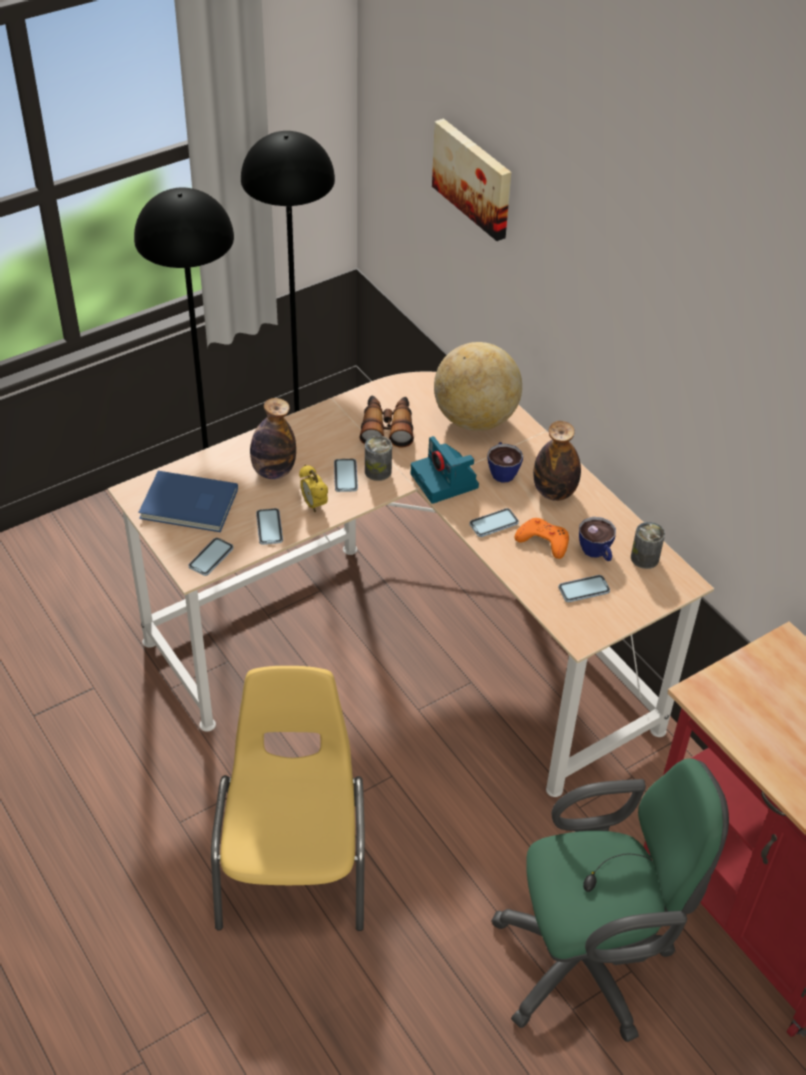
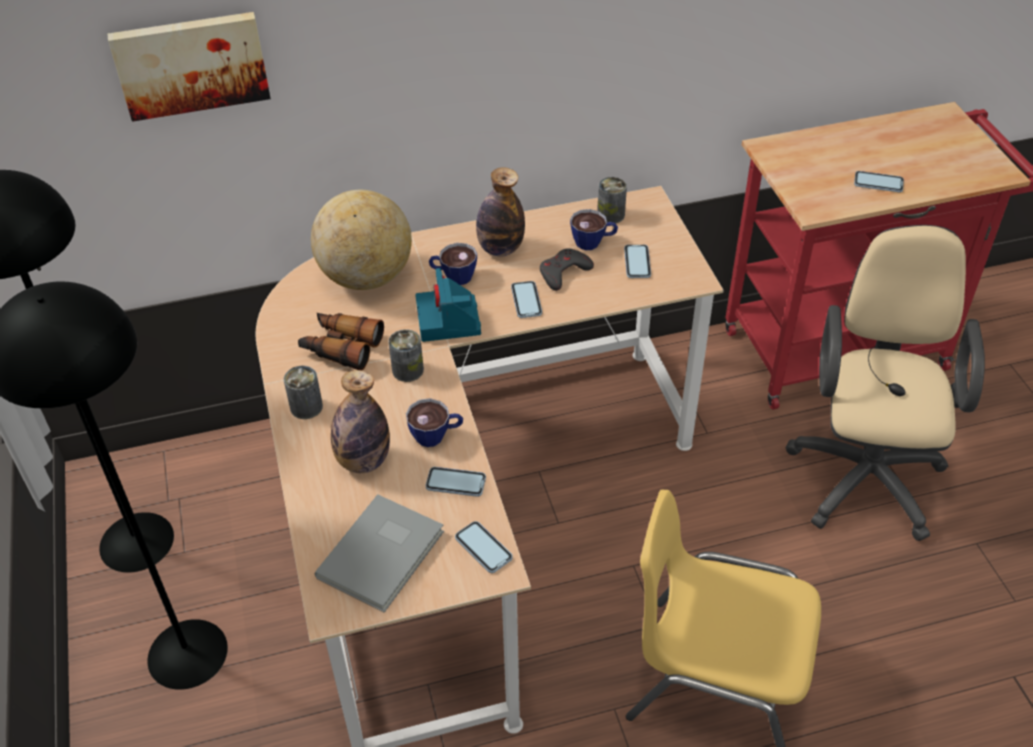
camera: 70 degrees left, 0 degrees up
(189, 505) = (384, 554): blue book -> grey book
(314, 505) = (436, 435): alarm clock -> cup
(316, 426) = (306, 407): none -> can
(345, 476) = (403, 399): phone -> phone (878, 183)
(445, 481) = (449, 321): camera -> camera turned 90 degrees clockwise
(543, 541) = (563, 272): orange game controller -> grey game controller
(591, 961) = (865, 471): green office chair -> beige office chair

